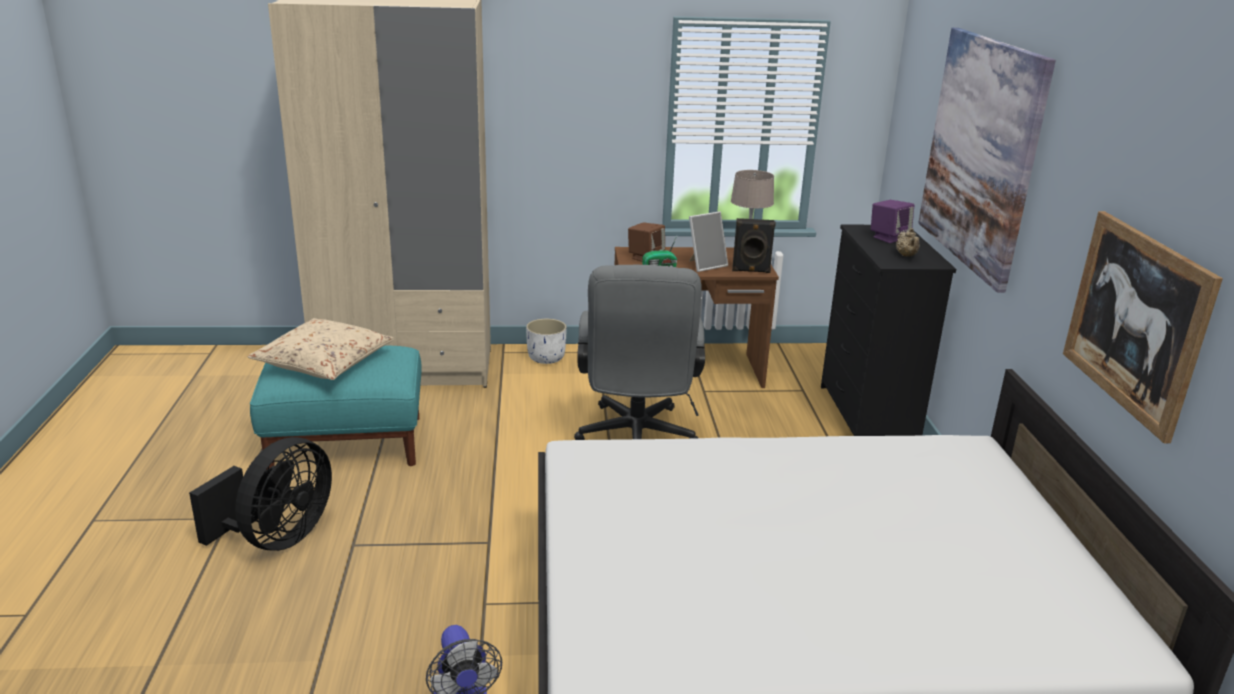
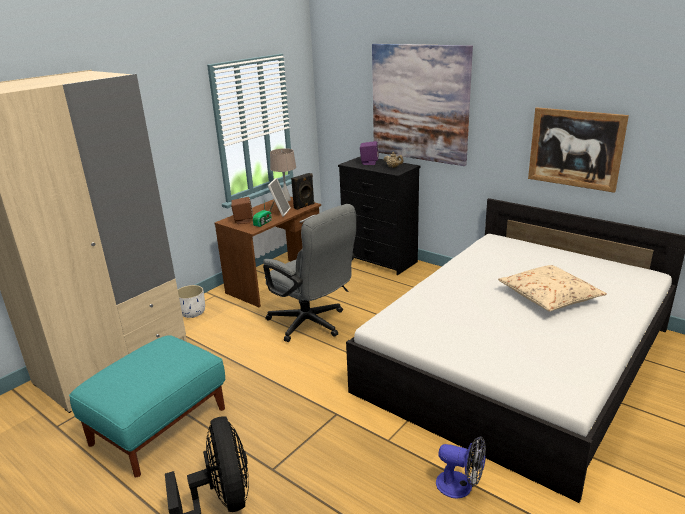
camera: 45 degrees left, 0 degrees up
(324, 362) = (133, 372): beige pillow -> beige pillow (549, 296)

